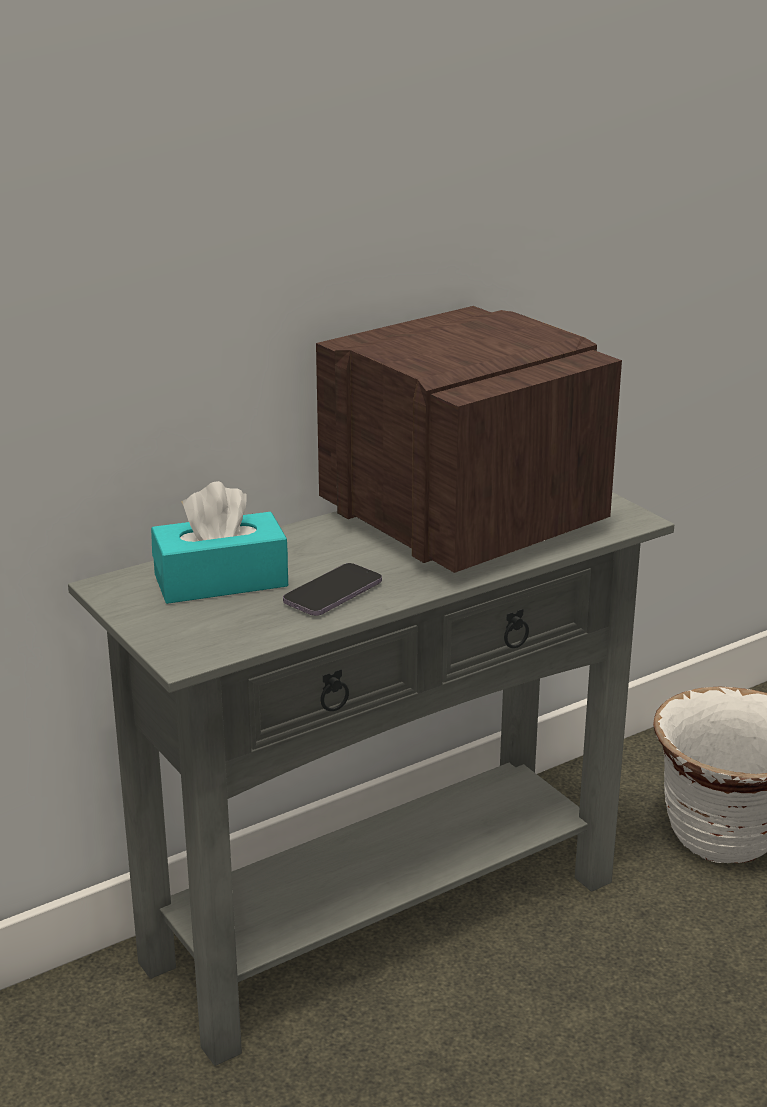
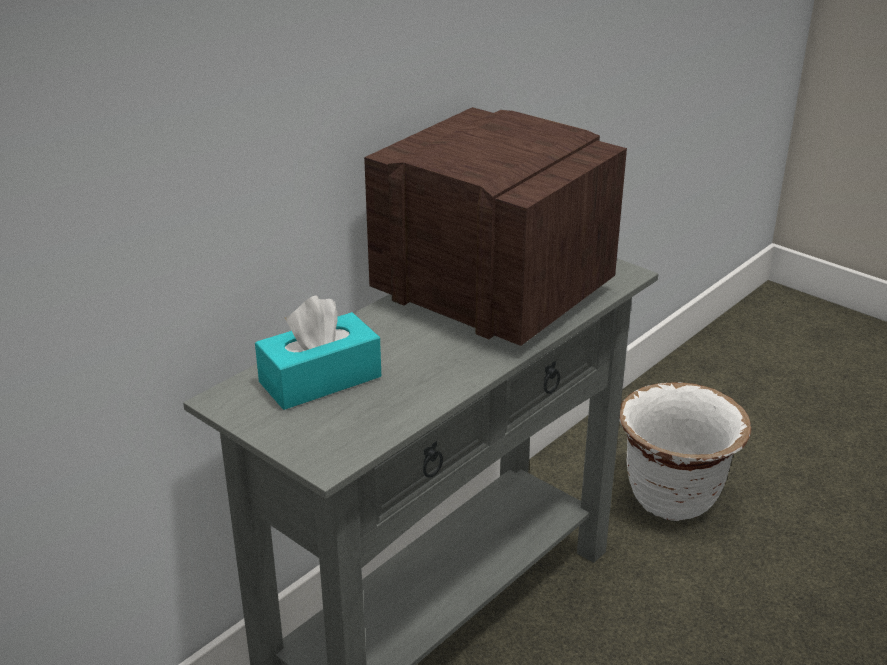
camera: 15 degrees left, 5 degrees up
(333, 593) = (422, 378): phone -> none

